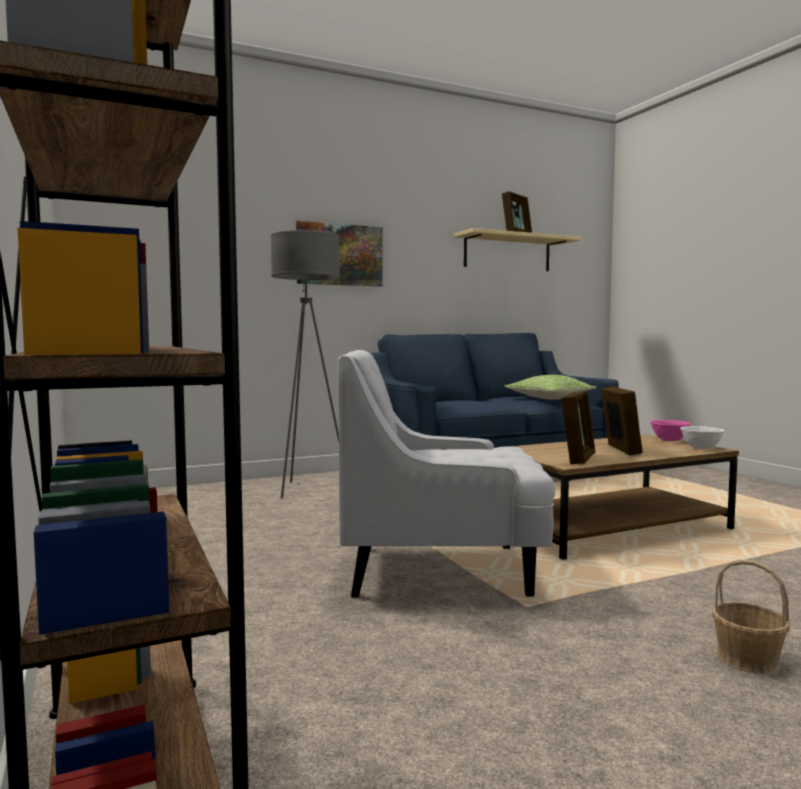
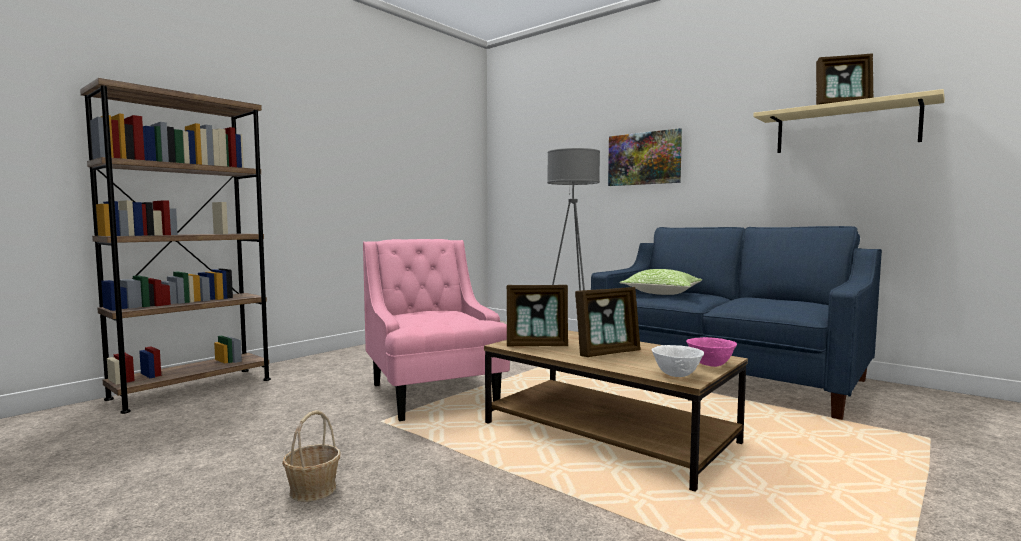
camera: 65 degrees right, 0 degrees up
(441, 570) = (434, 395): white armchair -> pink armchair
(549, 398) = (774, 304): pillow -> pillow (661, 293)

